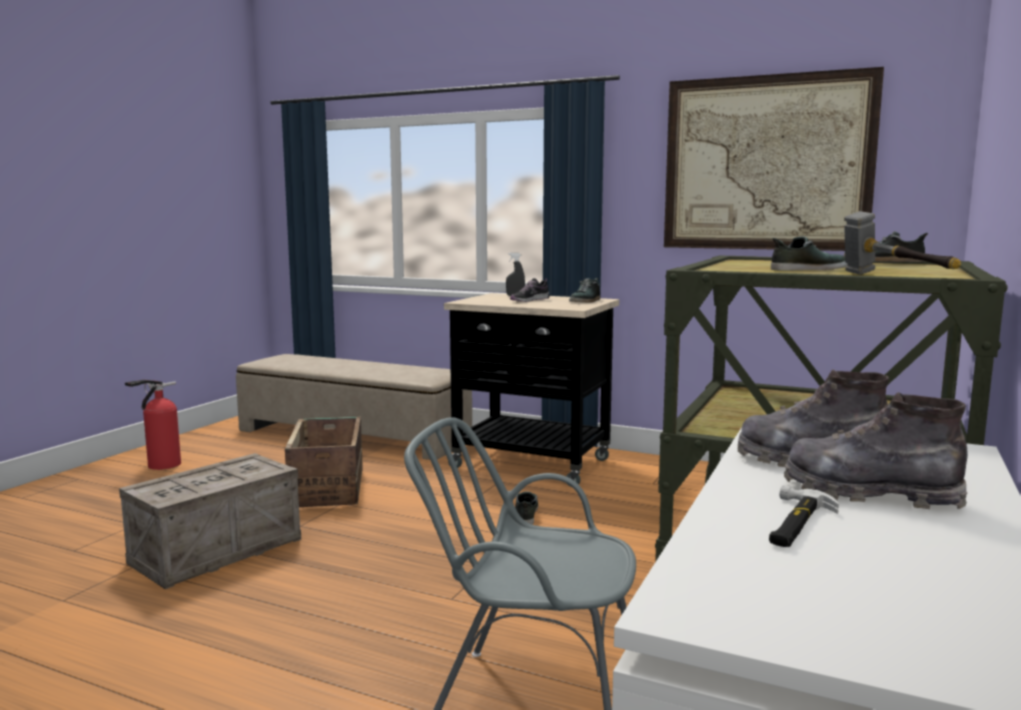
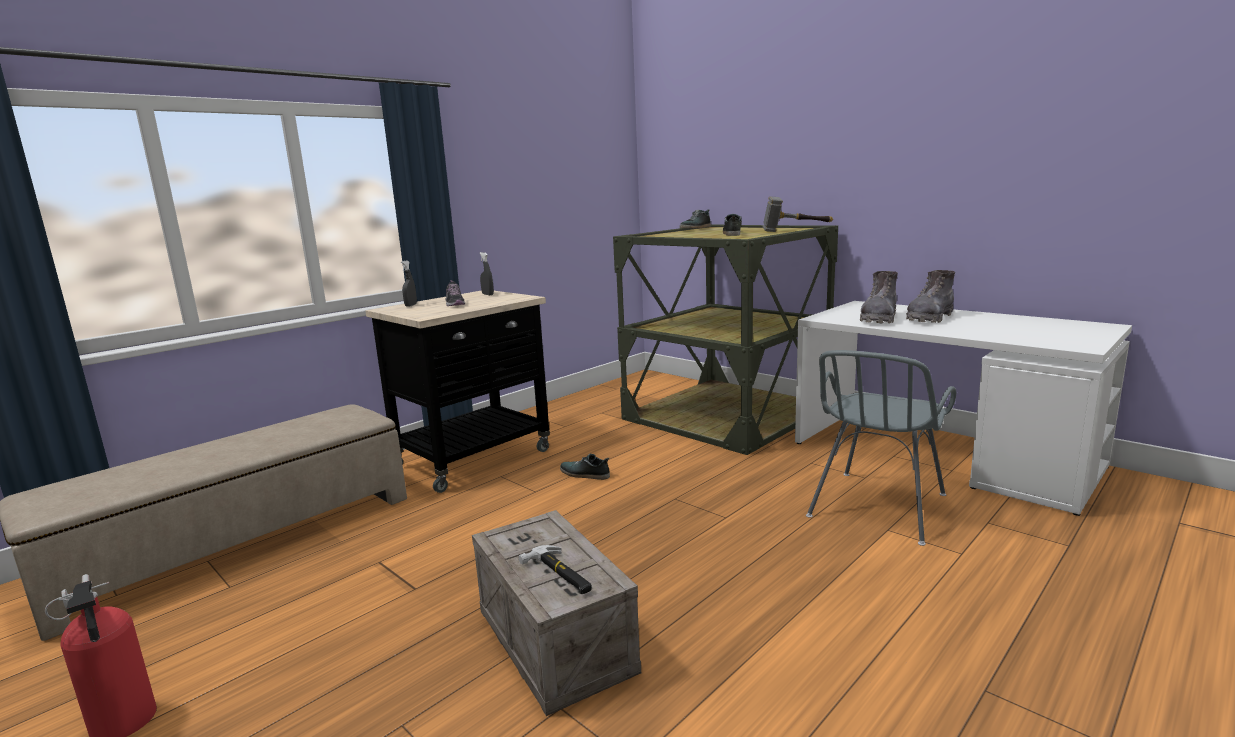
camera: 70 degrees left, 5 degrees up
(328, 487) = (418, 563): crate -> none
(586, 301) = (487, 294): shoe -> grey spray bottle
(766, 163) = (546, 168): picture -> none
(795, 523) = (974, 329): hammer -> hammer (559, 574)

